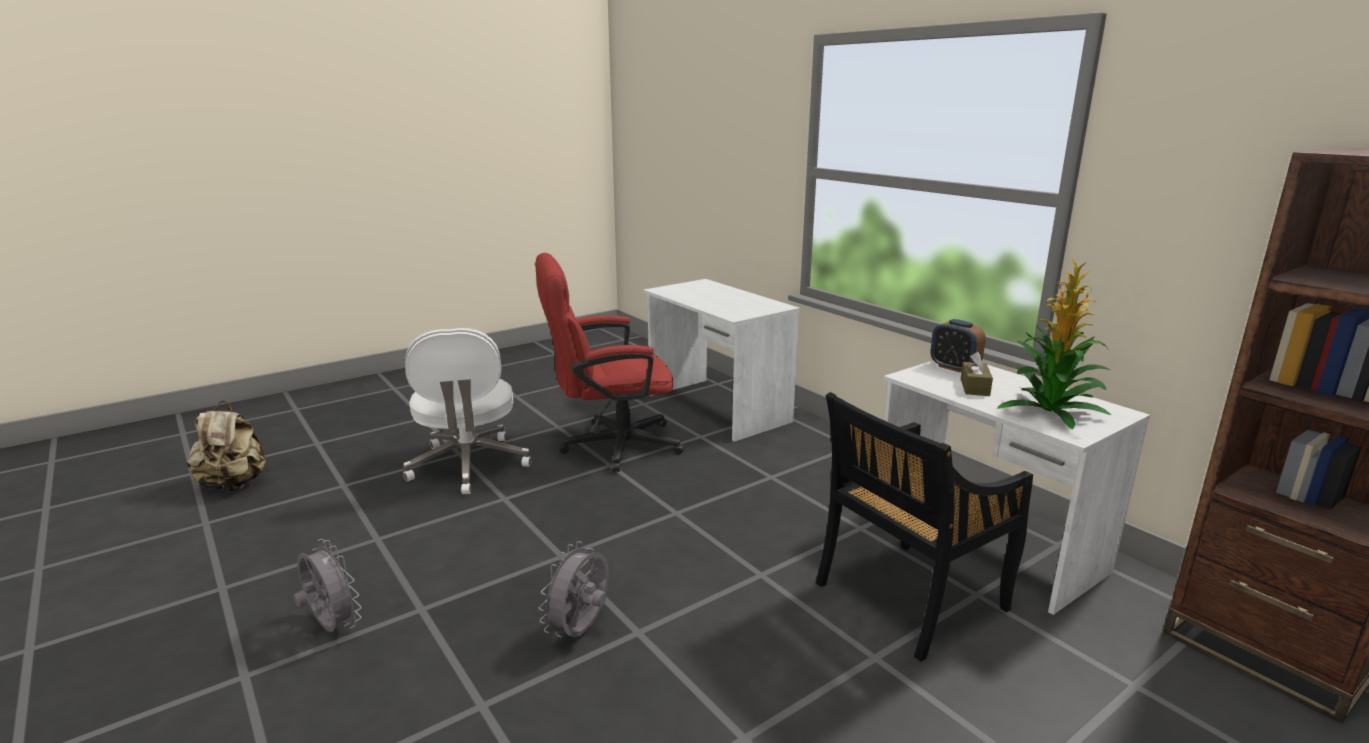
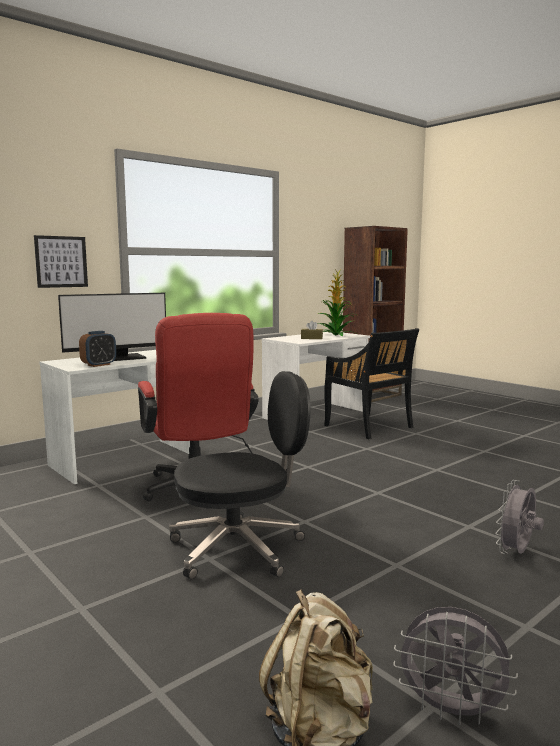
camera: 95 degrees left, 10 degrees down
(468, 465) = (239, 548): white office chair -> black office chair
(581, 631) = (447, 481): grey fan -> grey fan (452, 711)
(719, 296) = (115, 358): none -> monitor
(756, 179) = (61, 261): none -> picture
(954, 367) = (284, 338): alarm clock -> alarm clock (99, 365)

